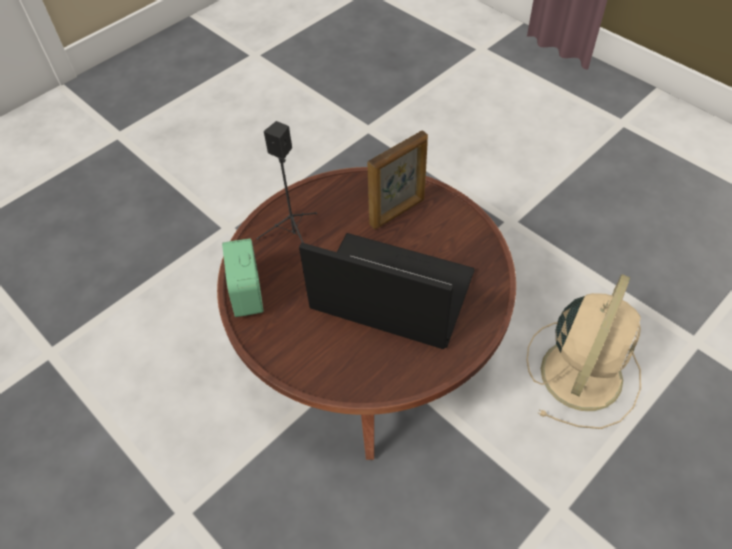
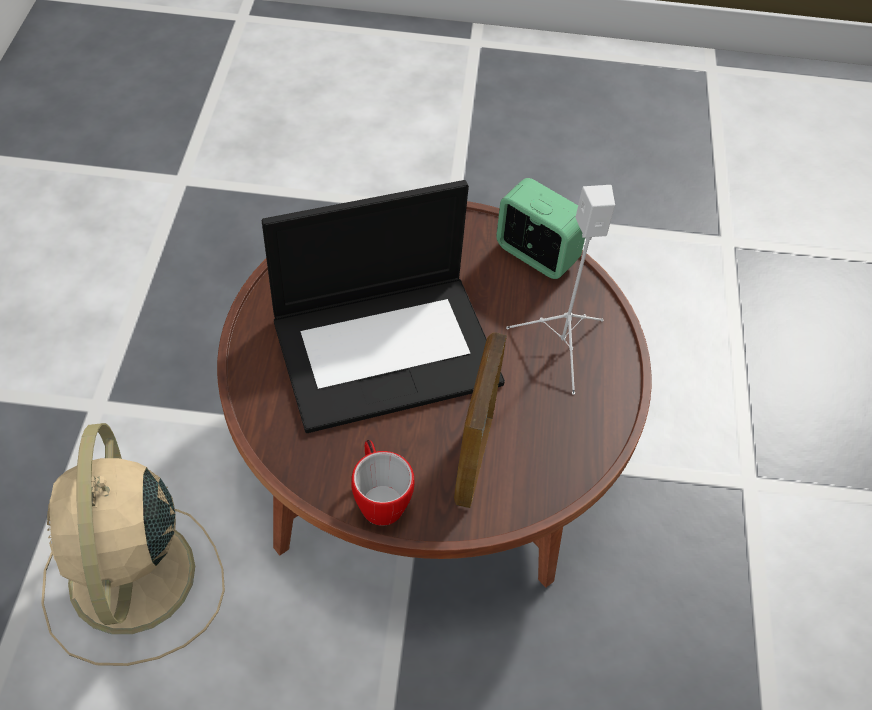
camera: 135 degrees right, 0 degrees up
(296, 238) = (559, 346): black speaker -> white speaker
(459, 218) = (379, 498): none -> mug

